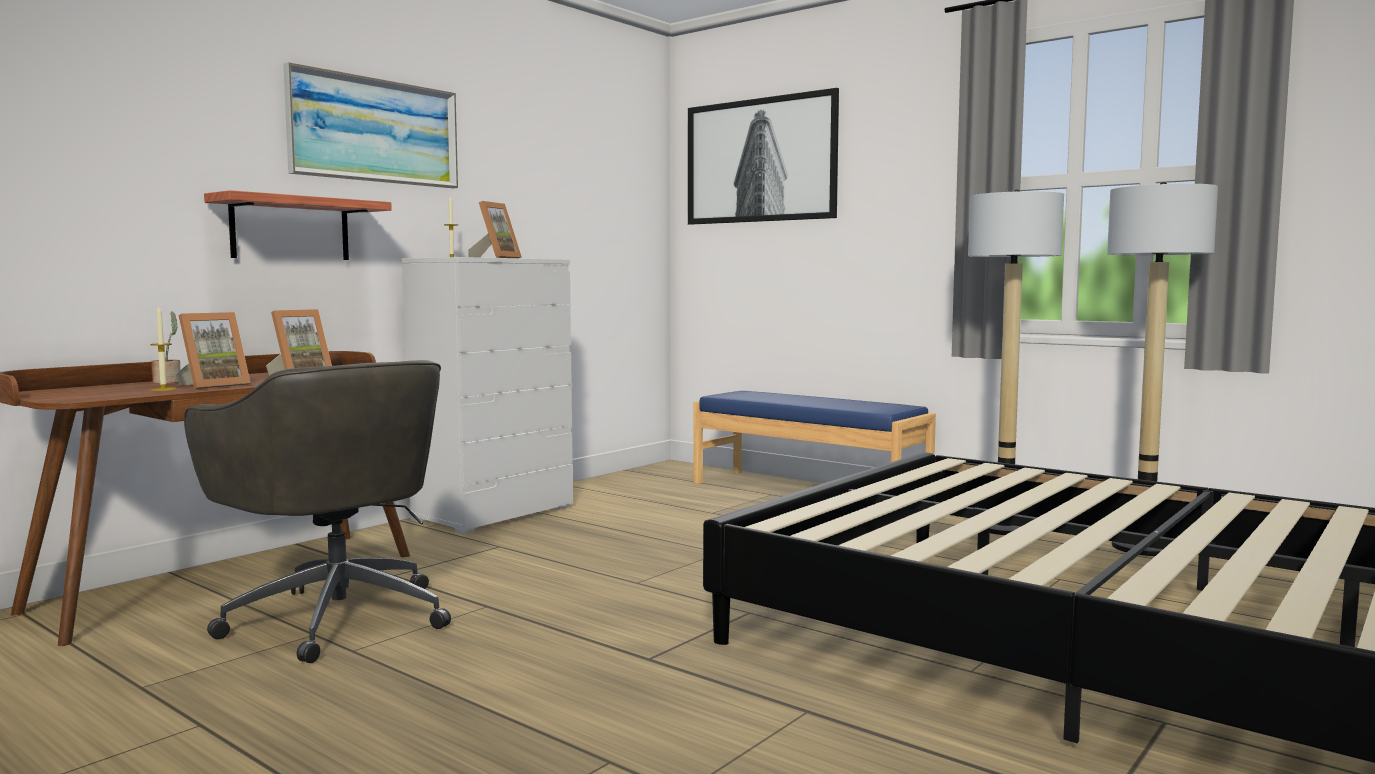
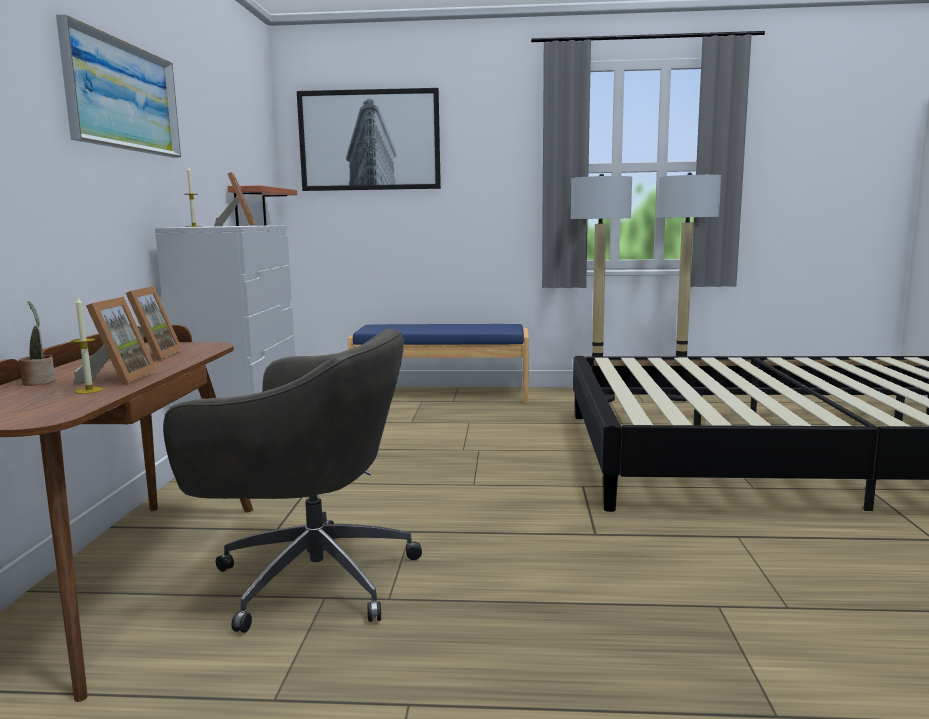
camera: 35 degrees left, 5 degrees up
(290, 229) = (78, 200): shelf -> shelf (250, 208)

